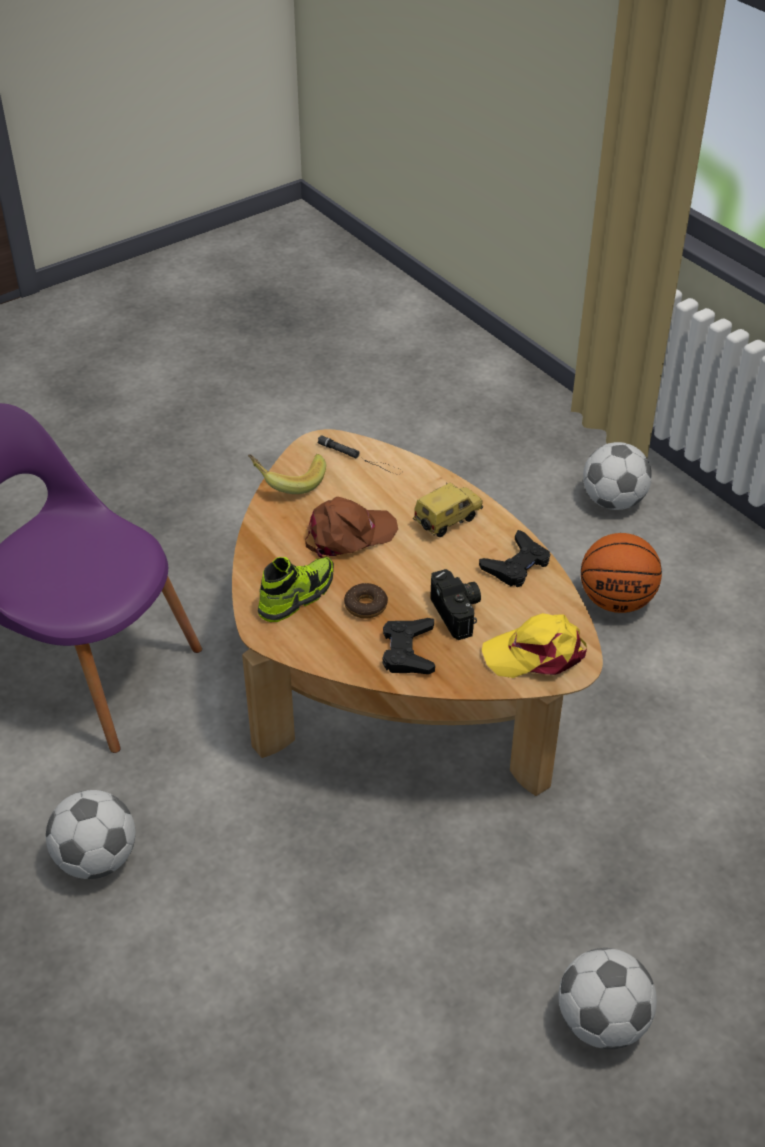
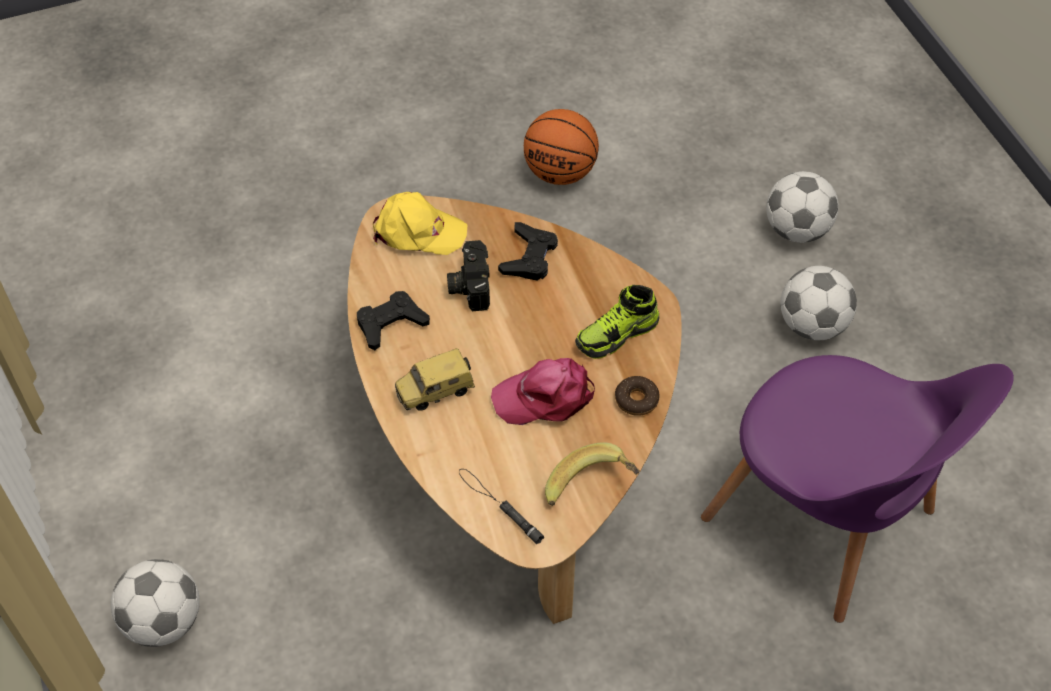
camera: 165 degrees left, 10 degrees up
(349, 535) = (545, 397): brown cap -> pink cap
(365, 606) = (553, 310): donut -> donut (636, 400)
(601, 1022) = (459, 143): football -> football (797, 230)
(616, 601) = (247, 477): basketball -> basketball (560, 172)

